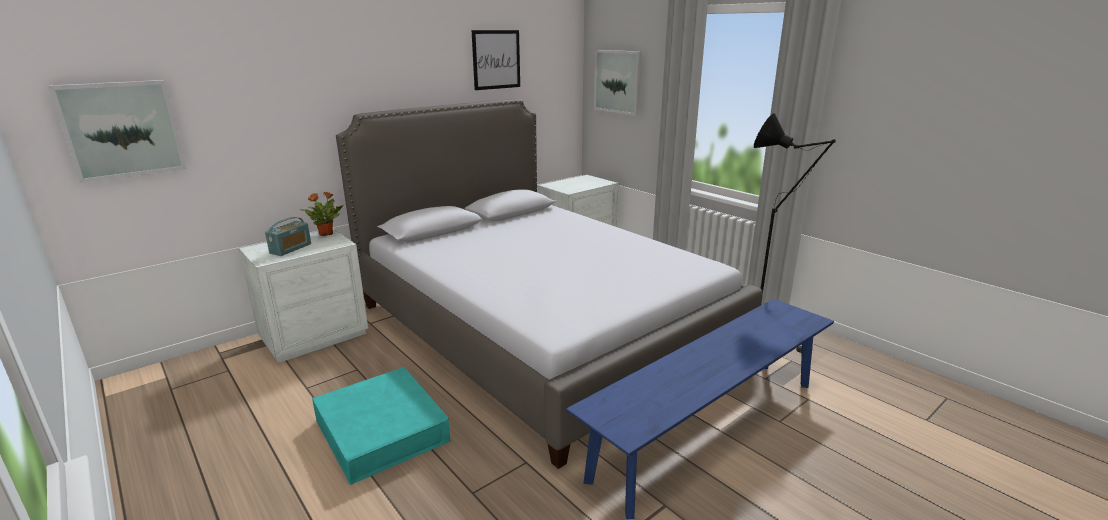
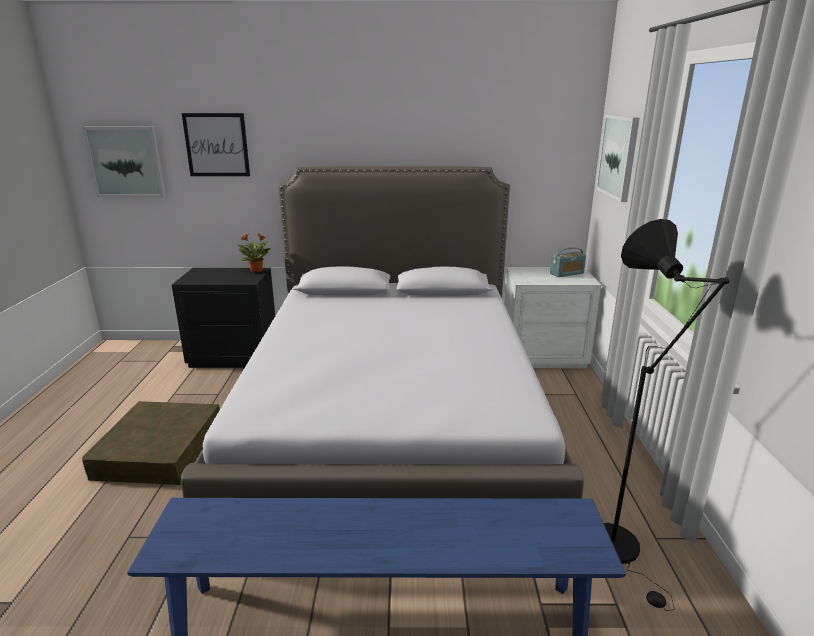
camera: 40 degrees right, 0 degrees up
(291, 249) = (215, 276): radio -> radio (566, 273)
(314, 336) = (234, 356): white nightstand -> black nightstand
(382, 430) = (160, 450): turquoise storage box -> brown storage box
(496, 59) = (469, 122): picture -> picture (216, 145)

